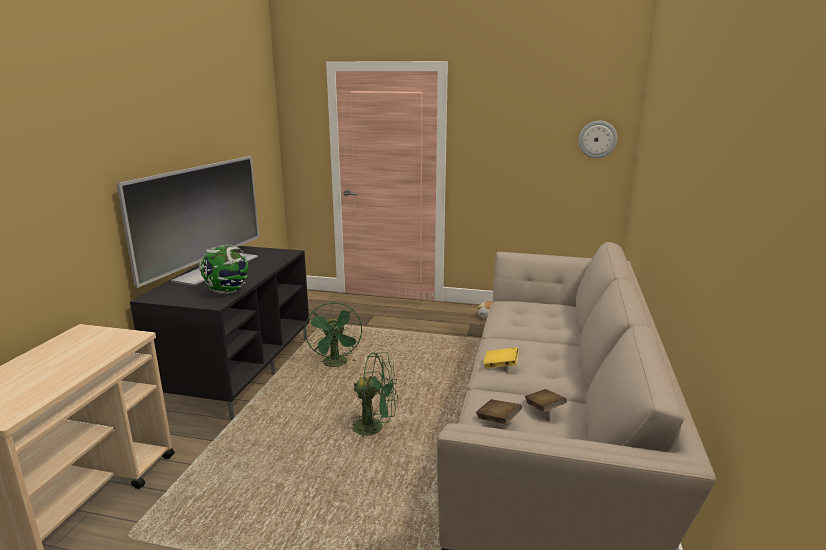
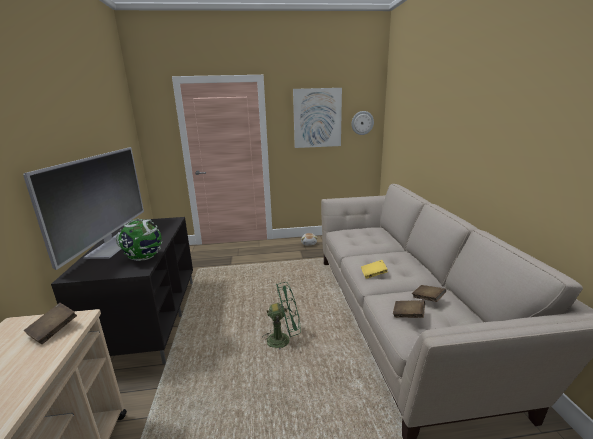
camera: 20 degrees left, 0 degrees up
(109, 342) = (54, 331): none -> brown book
(336, 364) = (226, 297): green fan -> none
(524, 128) = (317, 118): none -> picture

